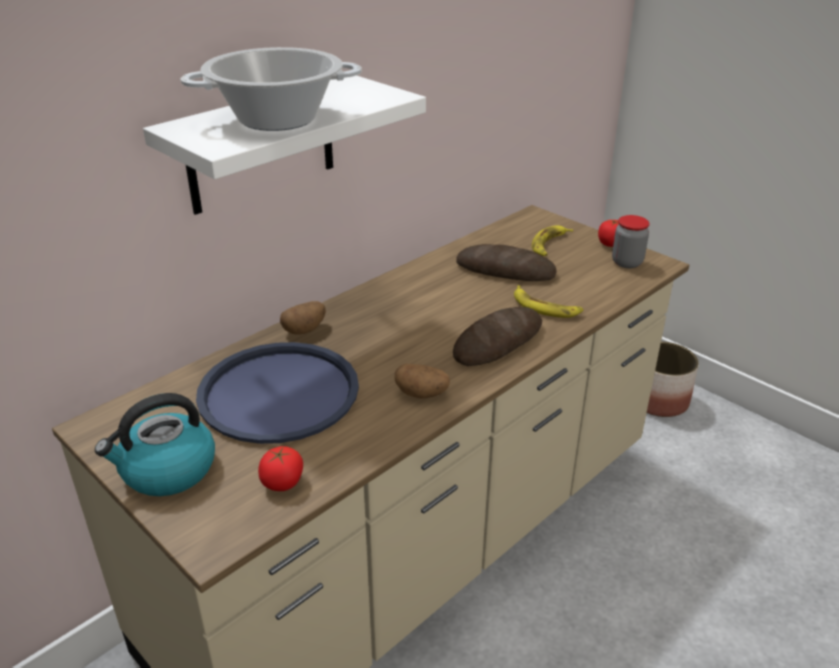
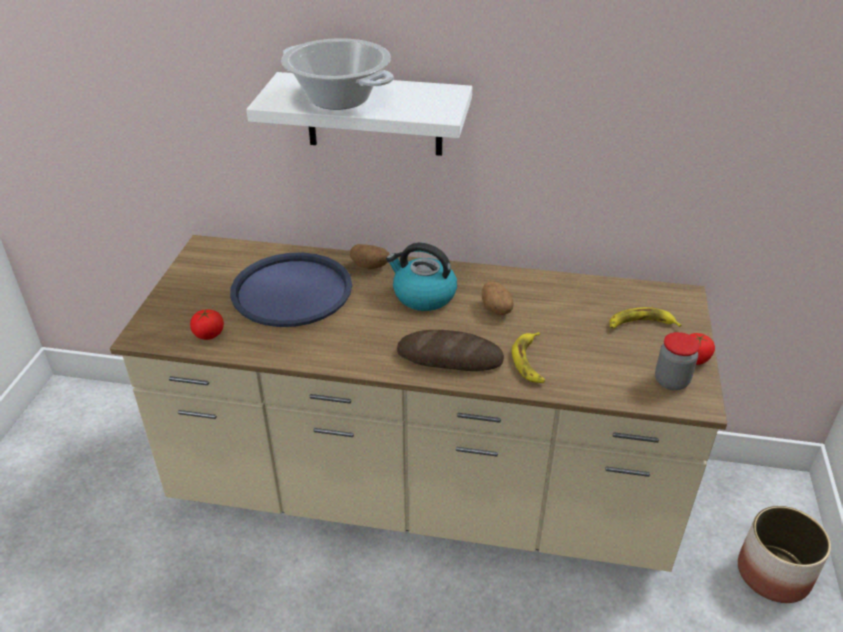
camera: 55 degrees right, 5 degrees up
(167, 471) = (187, 290): kettle -> kettle (423, 295)
(422, 394) = (347, 349): potato -> potato (497, 310)
(505, 270) = (563, 318): bread -> none

